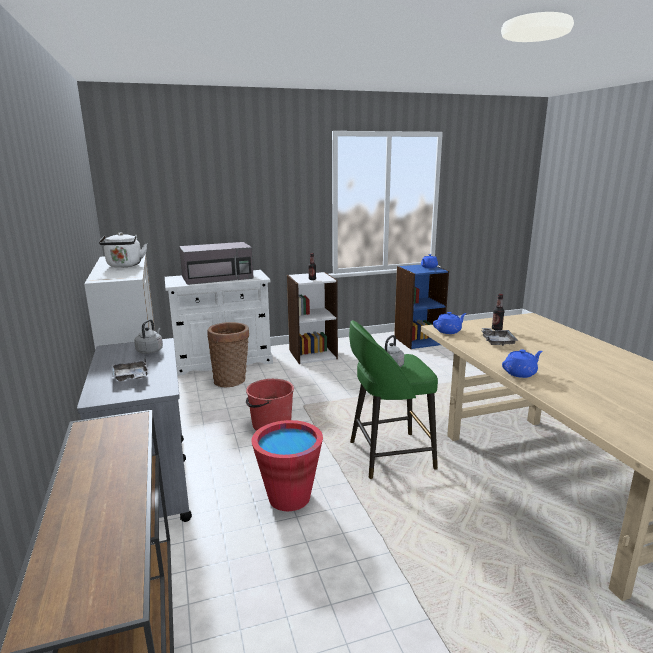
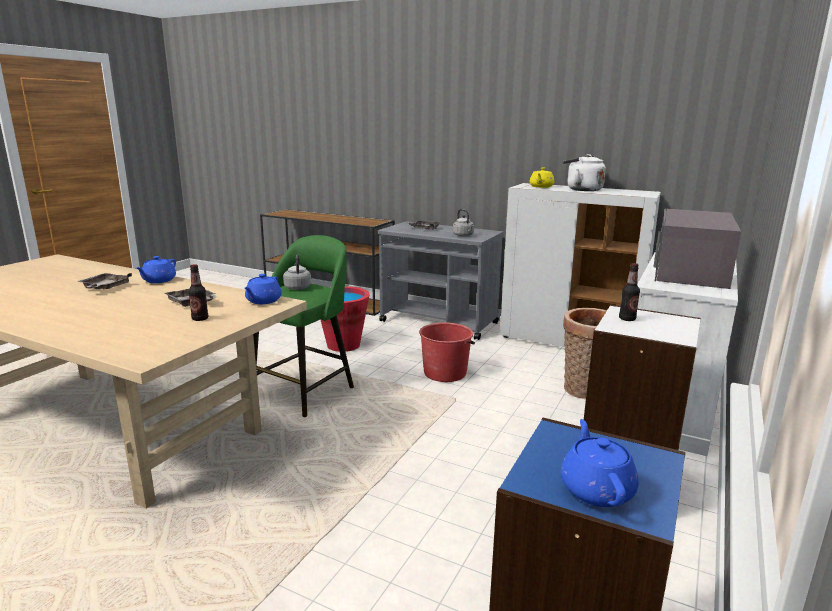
camera: 135 degrees right, 0 degrees up
(121, 274) = (541, 187): none -> yellow teapot
(572, 377) = (105, 288): none -> grey tray

